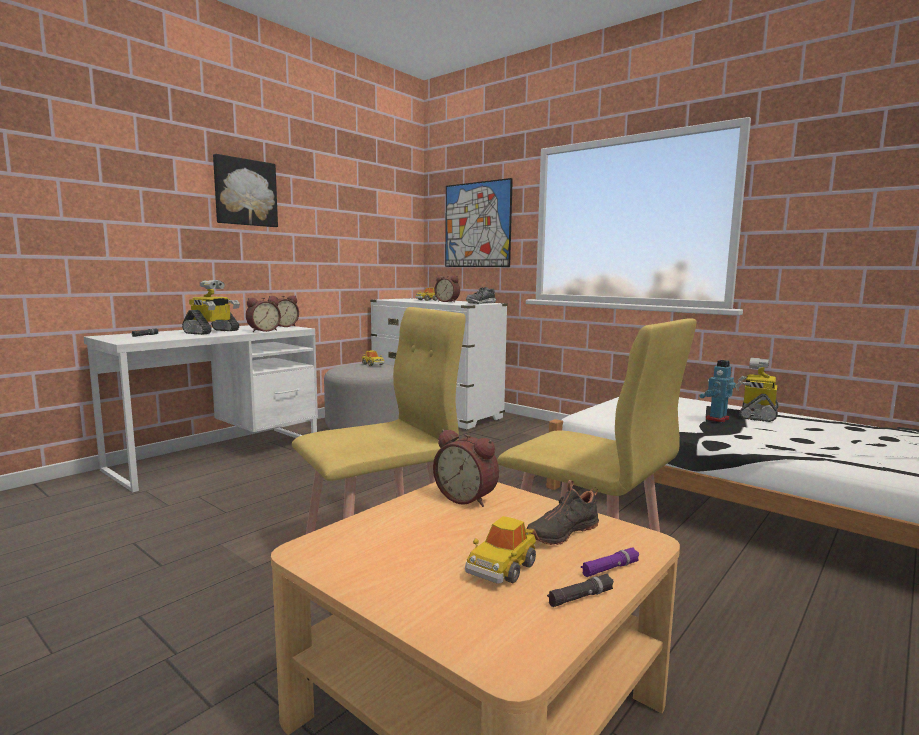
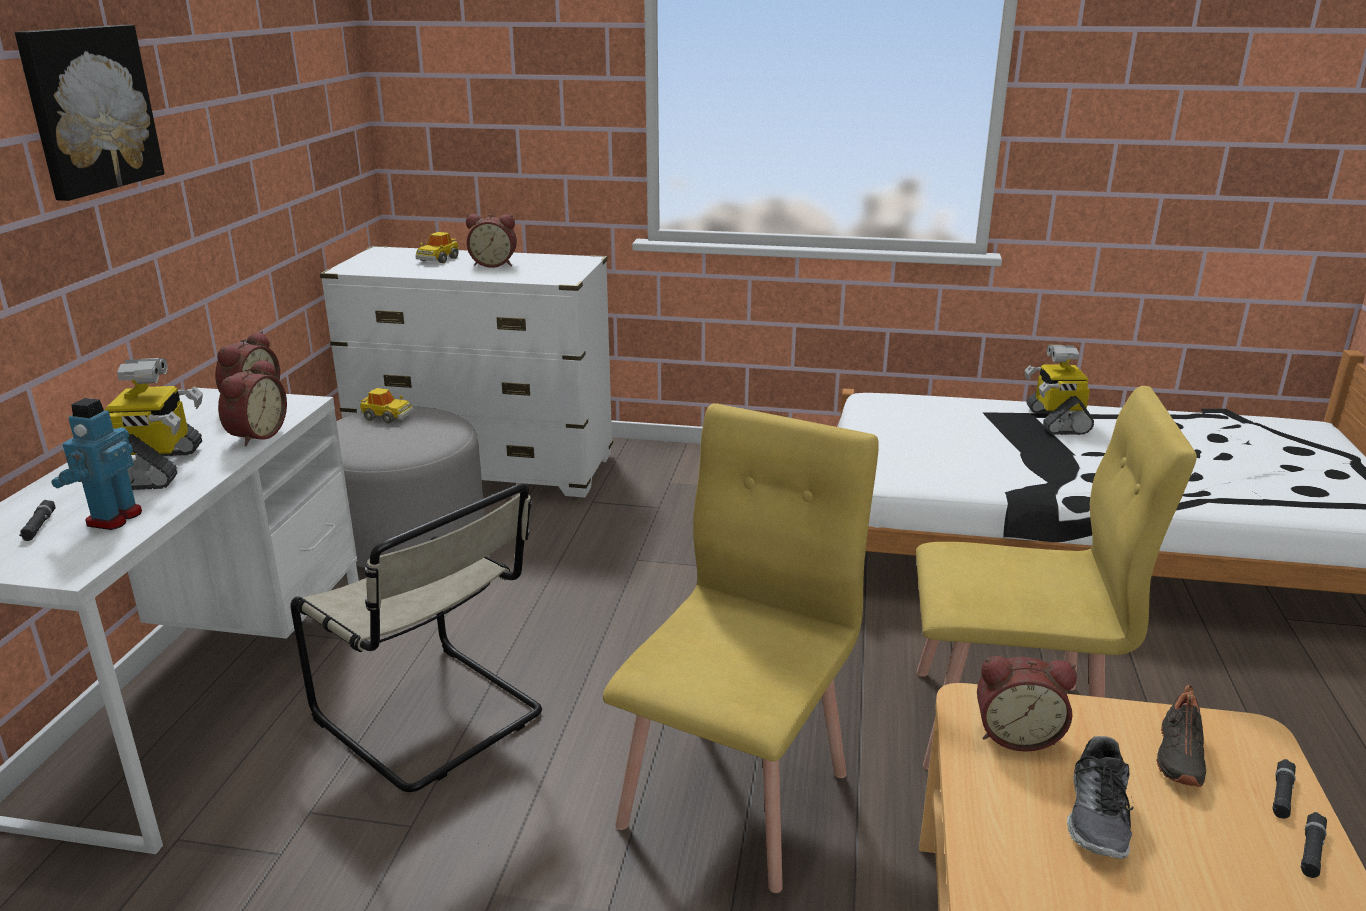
camera: 30 degrees left, 15 degrees up
(289, 483) = (434, 719): none -> beige chair
(477, 225) = (506, 94): picture -> none
(481, 303) = (572, 267): shoe -> shoe (1098, 817)
(502, 567) = (1203, 842): toy car -> none
(610, 568) = (1282, 794): purple flashlight -> black flashlight
(716, 419) = (1030, 445): toy robot -> toy robot (113, 518)

